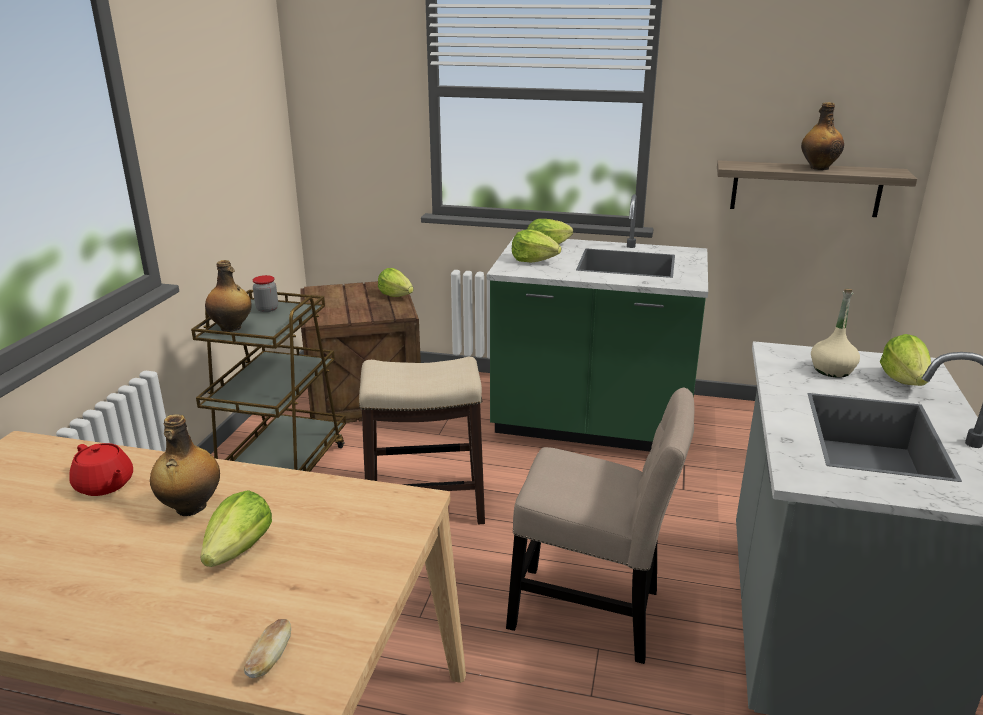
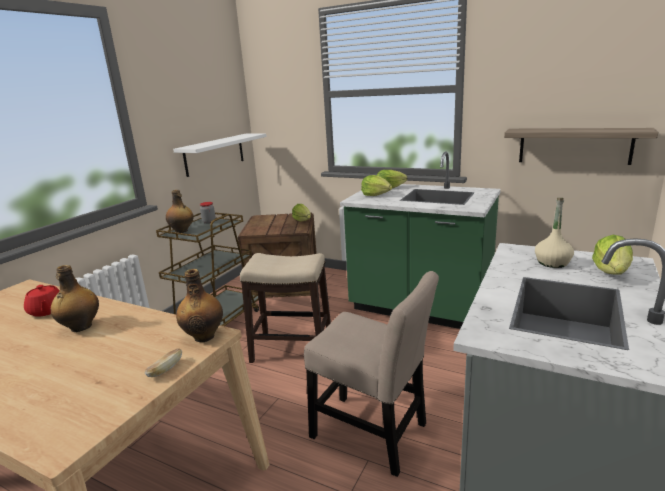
camera: 15 degrees right, 5 degrees down
(240, 550) = (87, 355): lettuce -> none
(246, 187) = (214, 154): none -> white shelf
(269, 659) = (46, 428): bread -> bread (165, 370)
(818, 168) = (581, 129): bottle -> bottle (204, 336)

